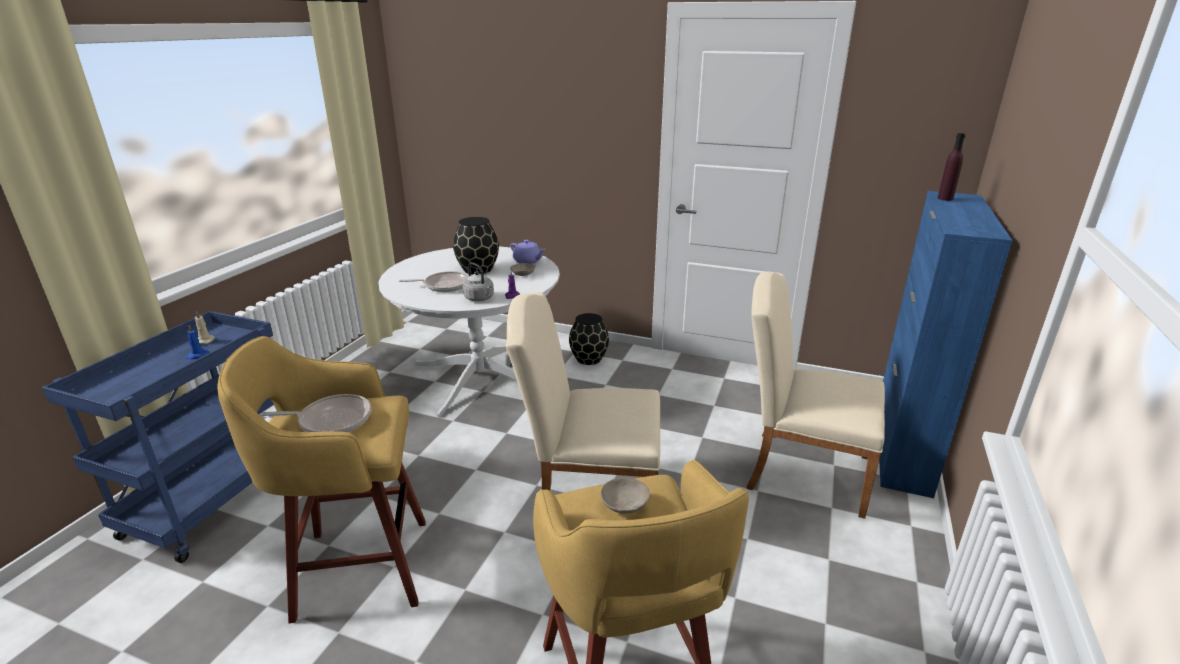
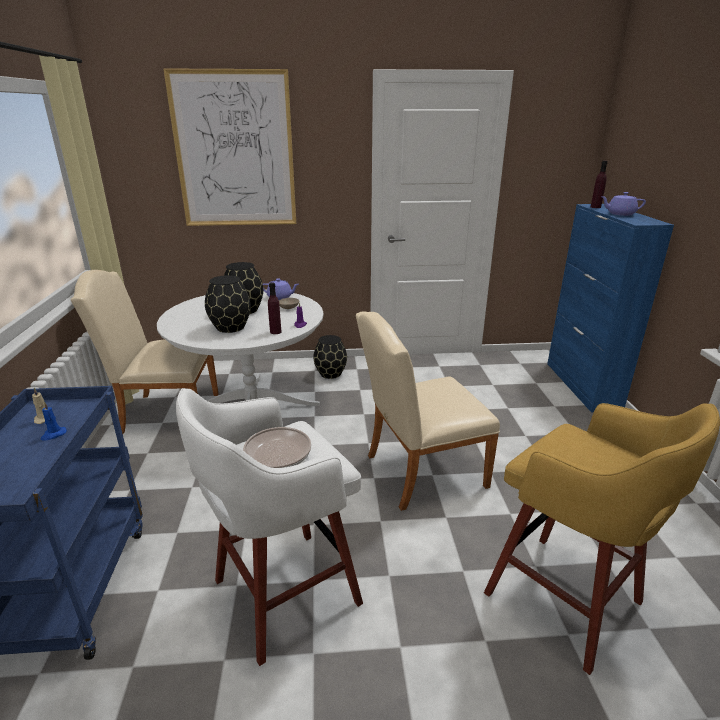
camera: 25 degrees left, 0 degrees up
(357, 568) = (282, 594): yellow stool -> white stool
(444, 285) = (230, 327): frying pan -> black vase
(480, 298) = (275, 332): grey kettle -> purple bottle
(513, 93) = (235, 151): none -> picture
(624, 504) = (574, 448): beige bowl -> none
(798, 469) = (537, 414): beige chair -> beige chair (164, 412)
(959, 213) = (620, 214): none -> purple teapot

